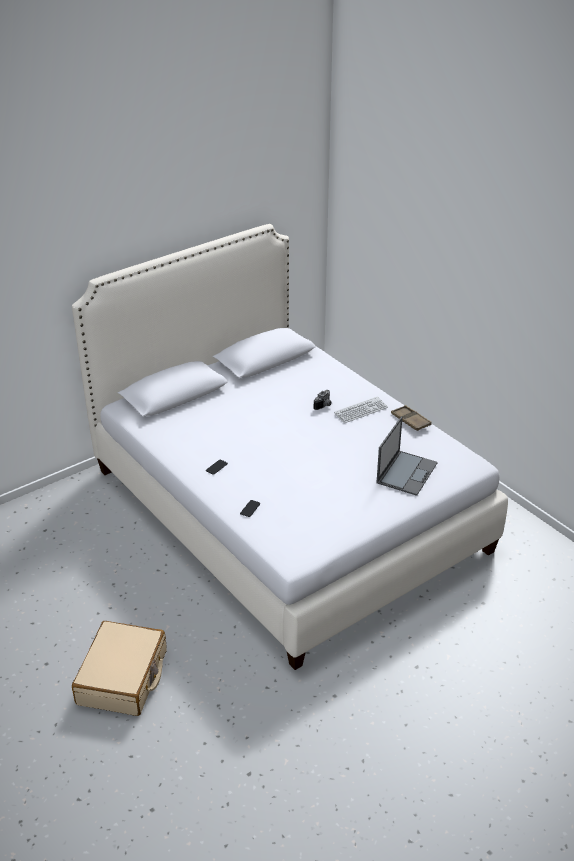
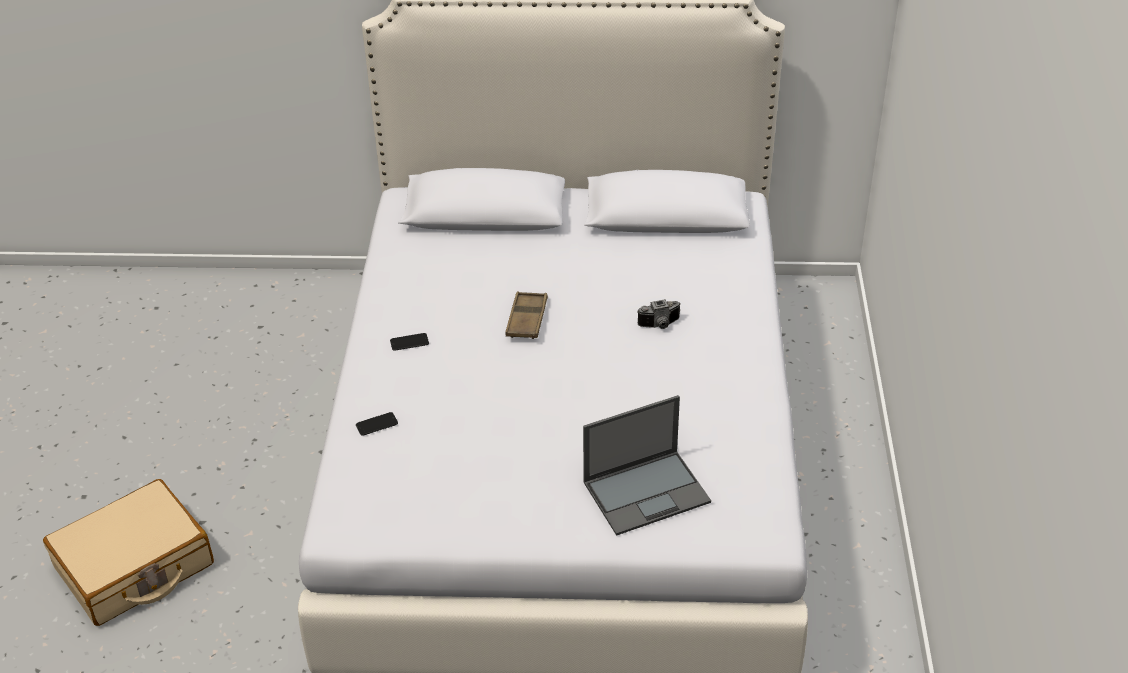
camera: 40 degrees right, 5 degrees up
(361, 411) = (702, 359): keyboard -> none
(410, 421) = (757, 413): brown tray -> brown tray (527, 319)

